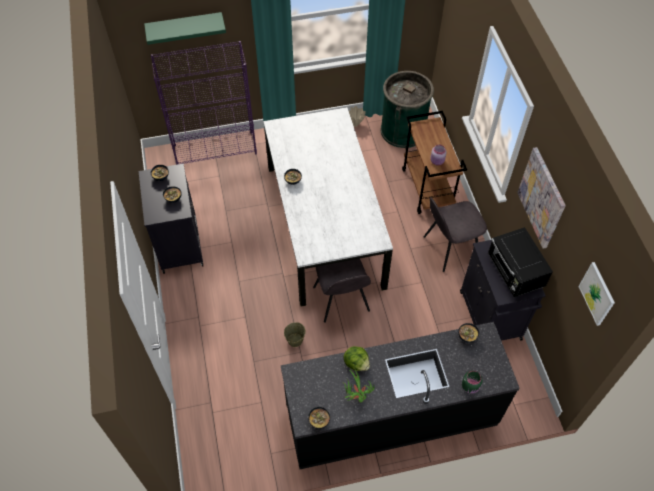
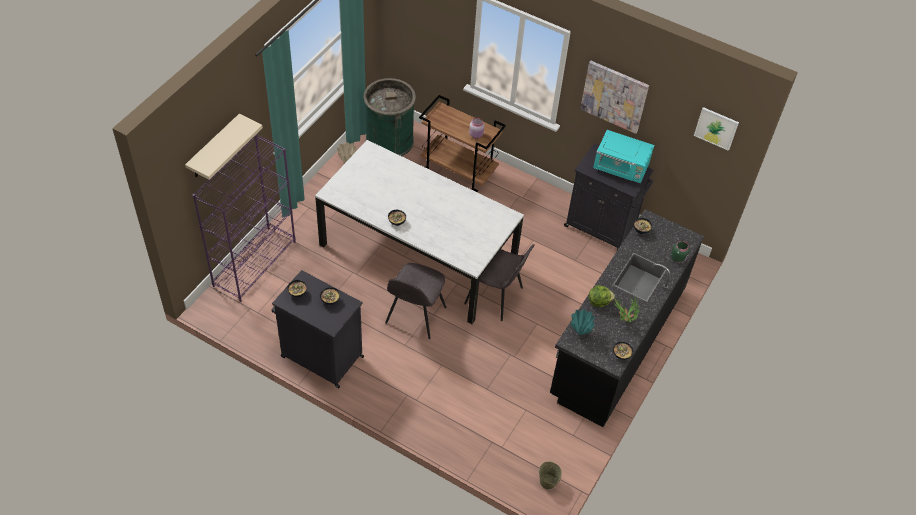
camera: 50 degrees left, 5 degrees down
(185, 27) = (214, 147): green shelf -> beige shelf
(295, 340) = (497, 350): beige bucket -> beige bucket (548, 482)
(310, 373) = (580, 332): none -> turquoise vase
(449, 248) = (523, 202): grey chair -> grey chair (415, 316)
(514, 273) = (621, 169): black microwave -> turquoise microwave

